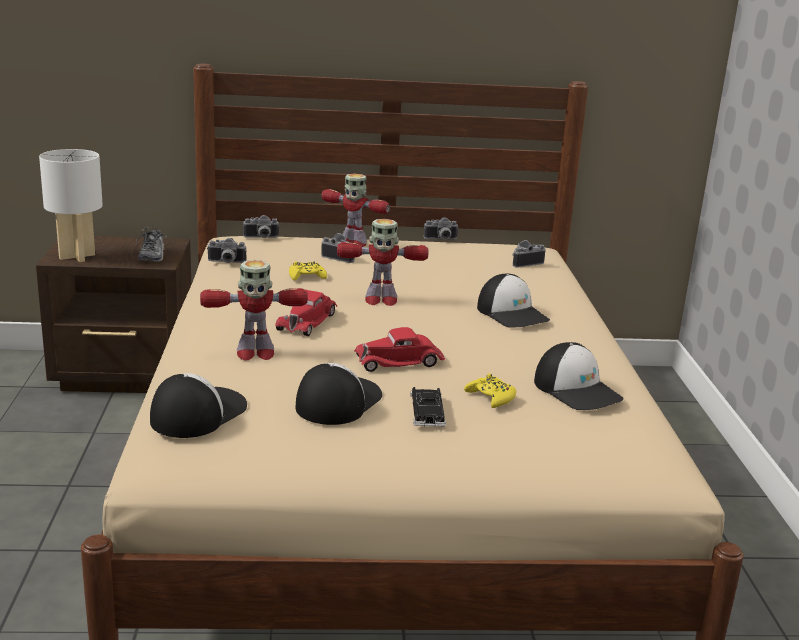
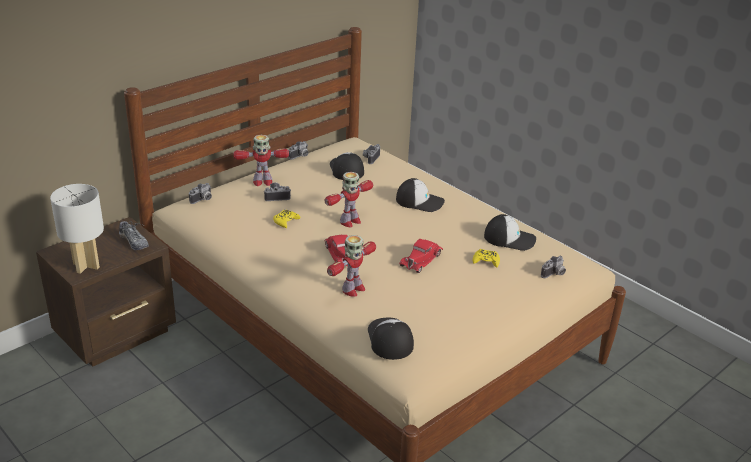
camera: 40 degrees left, 10 degrees up
(226, 262) = (221, 230): camera -> camera (554, 274)
(337, 401) = (434, 298): cap -> cap (346, 169)
(427, 412) = (475, 284): black toy car -> none

